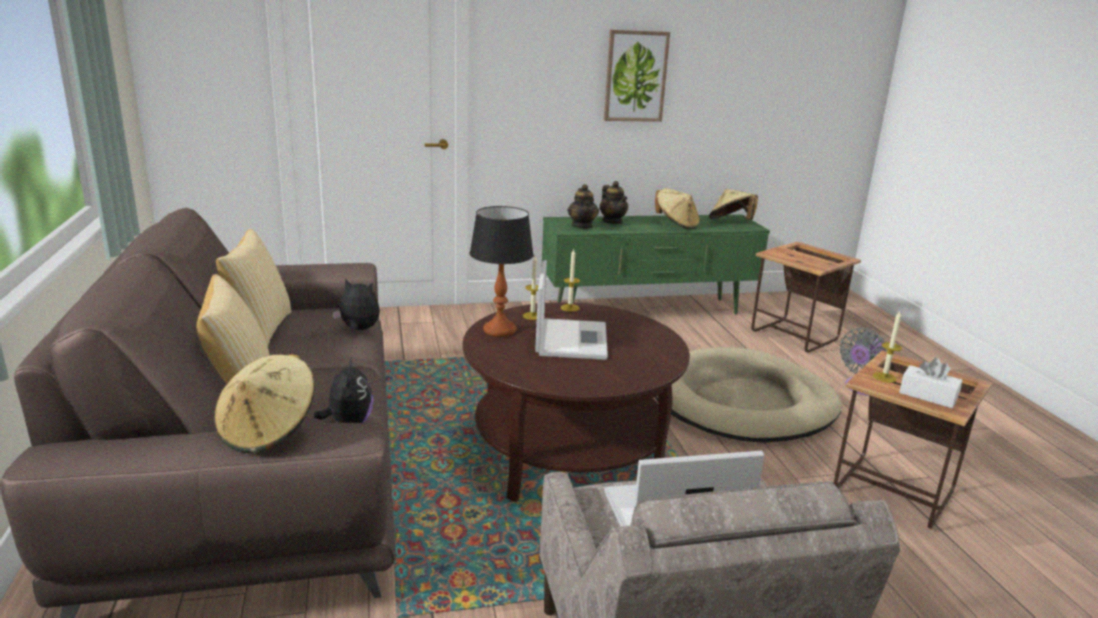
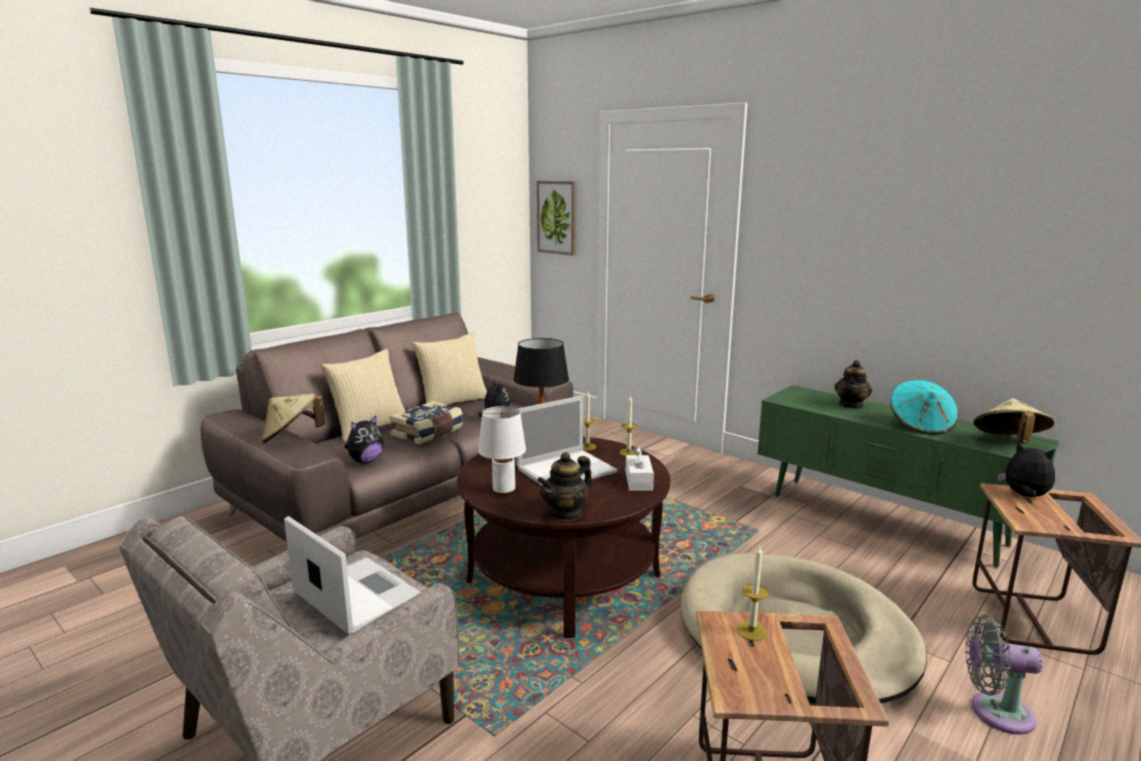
camera: 55 degrees right, 5 degrees down
(333, 368) = (428, 433): none -> book
(579, 376) = (503, 491): none -> white table lamp
(582, 226) = (807, 400): teapot -> teapot (566, 513)
(635, 76) = (911, 246): picture -> picture (557, 217)
(676, 224) = (921, 426): beige hat -> turquoise hat
(784, 253) = (1024, 496): none -> plush toy
(928, 396) = (747, 670): white tissue box -> white tissue box (638, 481)

